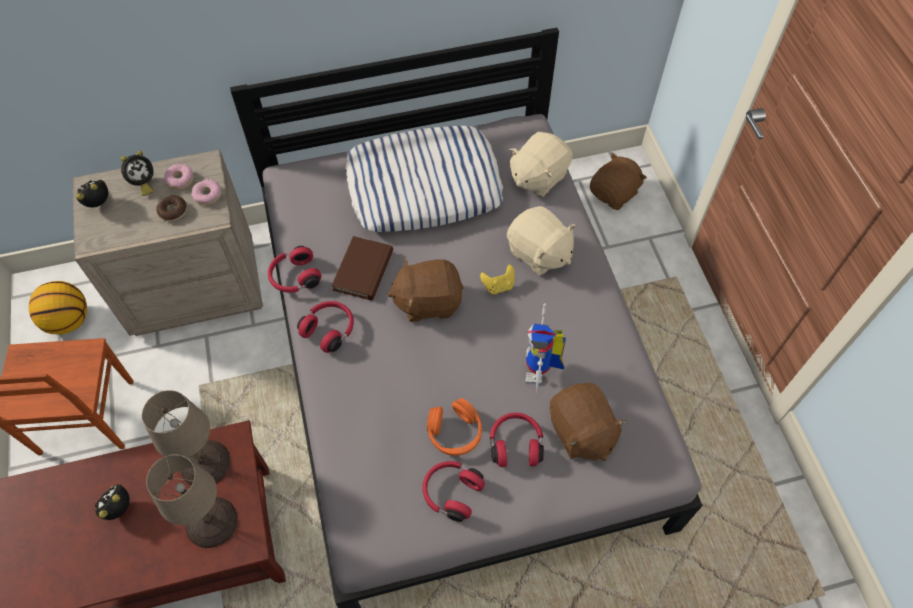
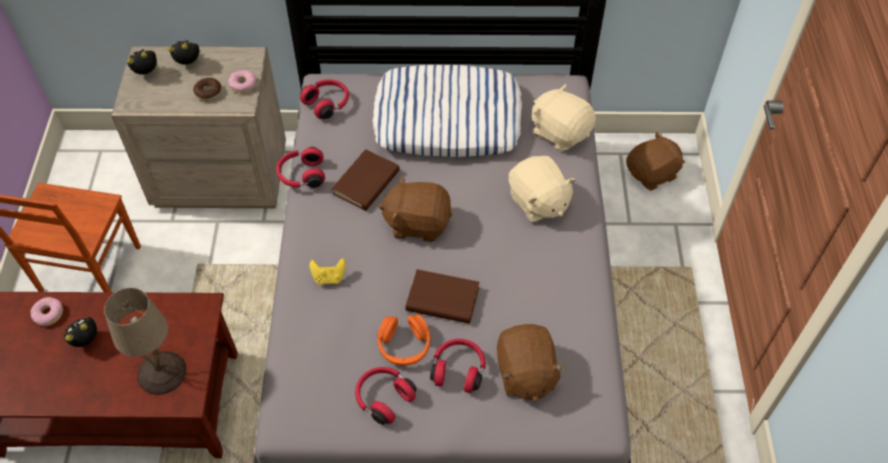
camera: 15 degrees right, 5 degrees down
(68, 320) = (100, 181): basketball -> none
(143, 184) = (190, 63): alarm clock -> alarm clock turned 150 degrees counterclockwise
(180, 180) = (223, 66): donut -> donut (48, 314)
(205, 464) = (172, 322): beige table lamp -> none
(330, 329) = (318, 228): red headphones -> red headphones (327, 103)
(477, 375) = (442, 299): none -> brown book
(498, 286) = (489, 223): yellow game controller -> yellow game controller (329, 277)
(538, 177) = (560, 132): beige plush toy -> beige plush toy turned 75 degrees clockwise
(540, 372) = (504, 311): toy robot -> none

